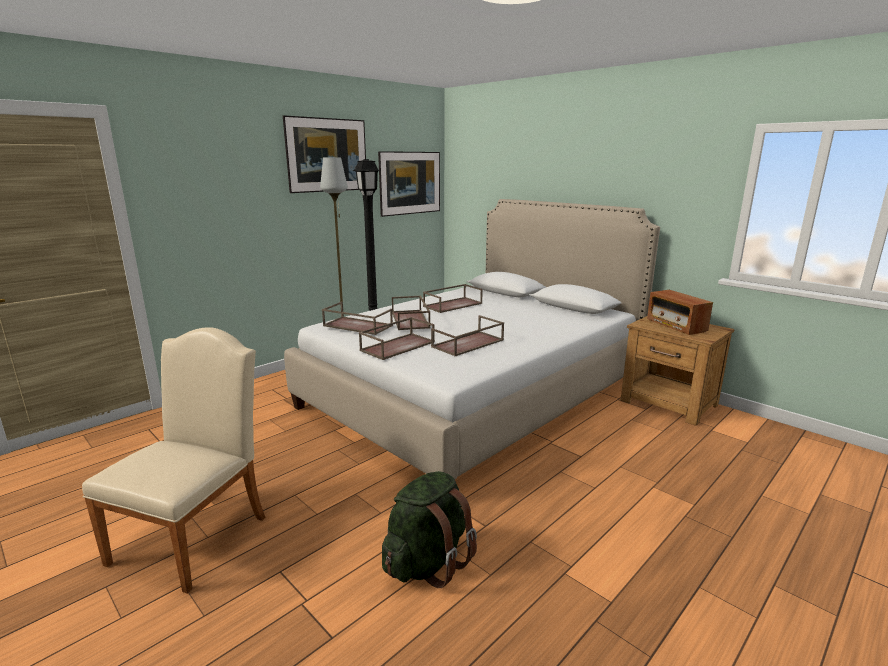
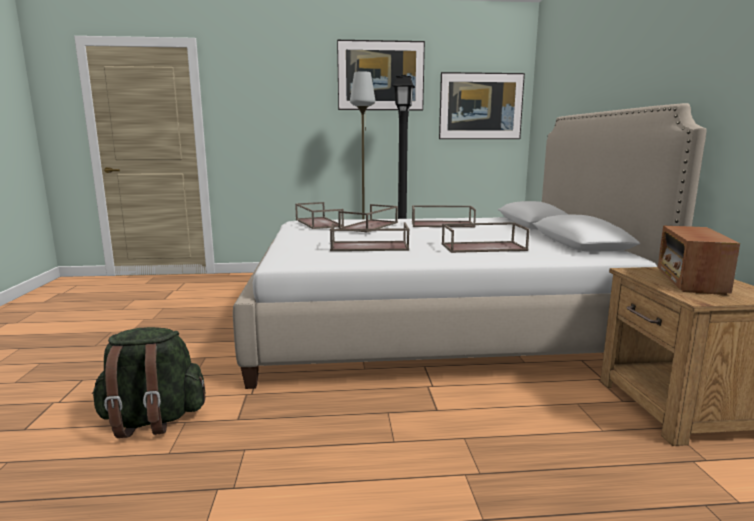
camera: 40 degrees right, 5 degrees down
(197, 533) = (95, 341): beige chair -> none
(398, 346) = (310, 238): brown tray -> brown tray (484, 247)

